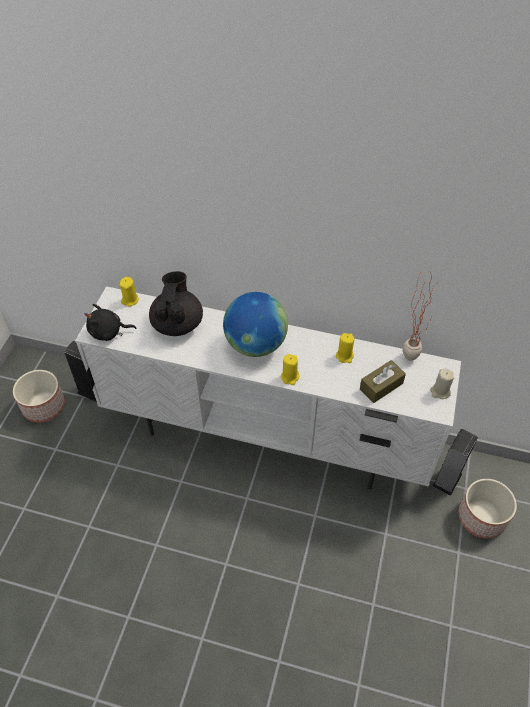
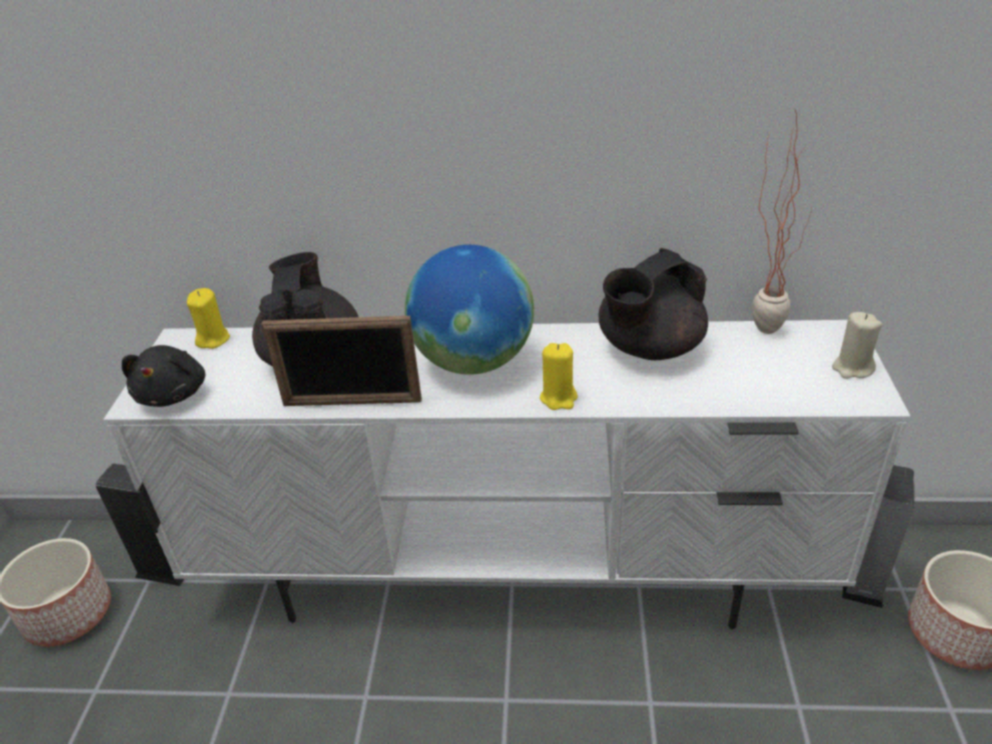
camera: 10 degrees left, 15 degrees down
(108, 332) = (174, 394): black plush toy -> black plush toy turned 75 degrees counterclockwise
(191, 357) = (352, 403): none -> picture frame
(345, 356) = (648, 348): yellow candle -> black teapot
(381, 386) = (739, 380): brown tissue box -> none

